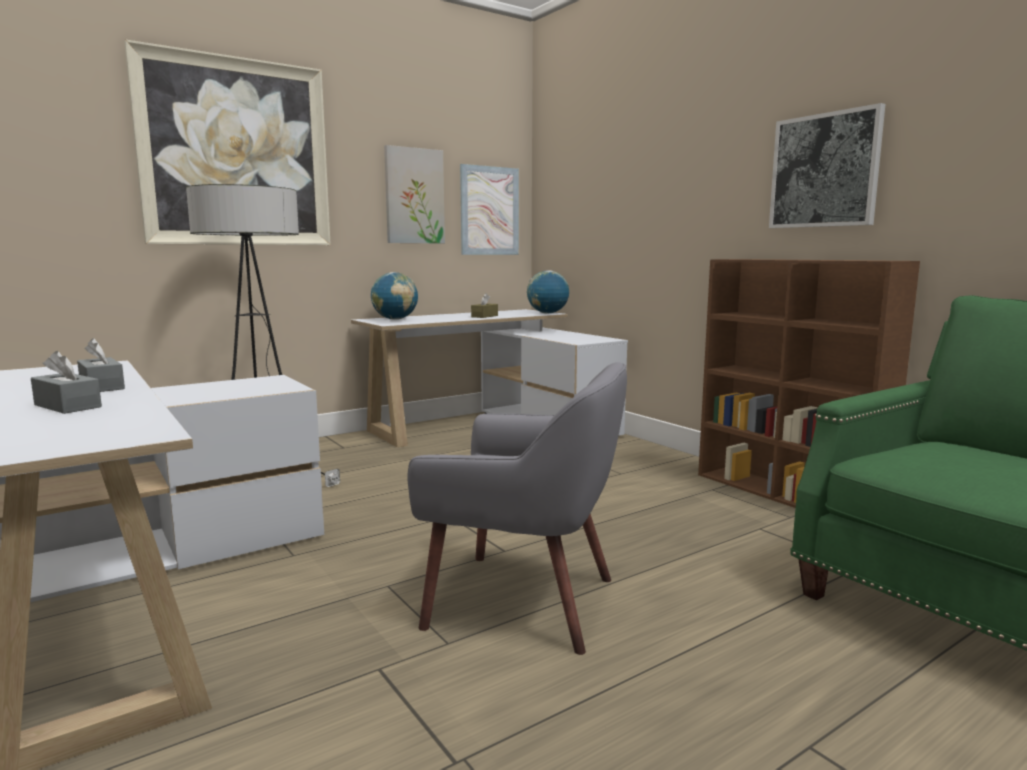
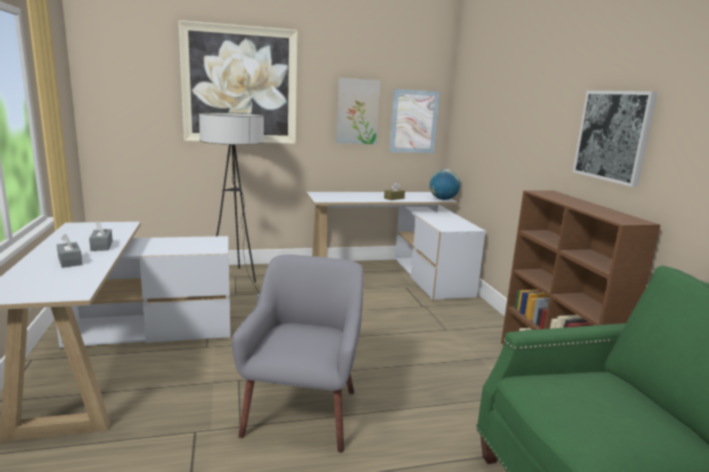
camera: 20 degrees right, 5 degrees up
(395, 319) = (332, 195): globe -> none
(525, 601) = (303, 411): grey armchair -> grey armchair turned 120 degrees counterclockwise

